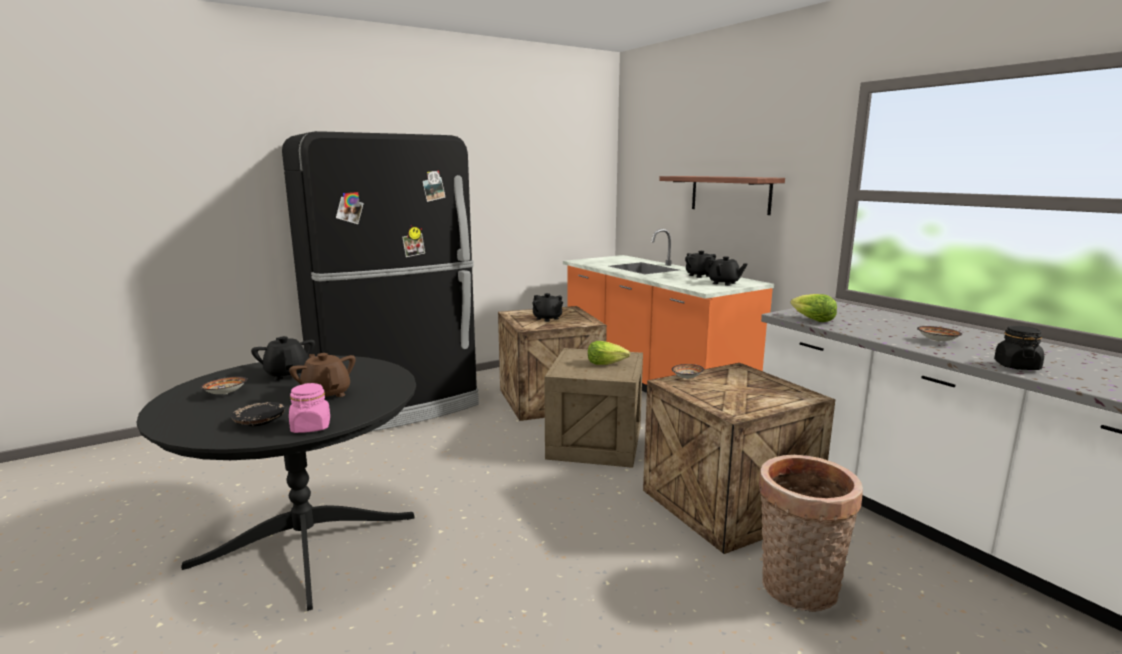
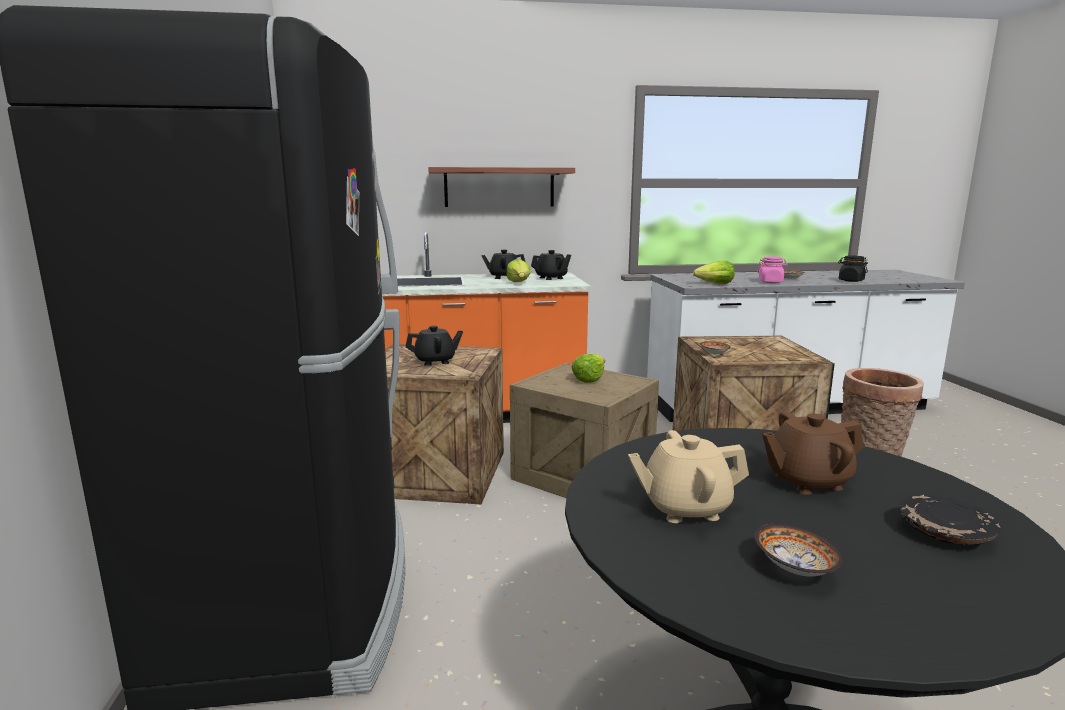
camera: 65 degrees left, 0 degrees up
(287, 374) = (685, 508): black teapot -> beige teapot
(311, 427) = (956, 496): pink jar -> pink jar (771, 282)
(680, 281) = (519, 283): none -> lettuce

